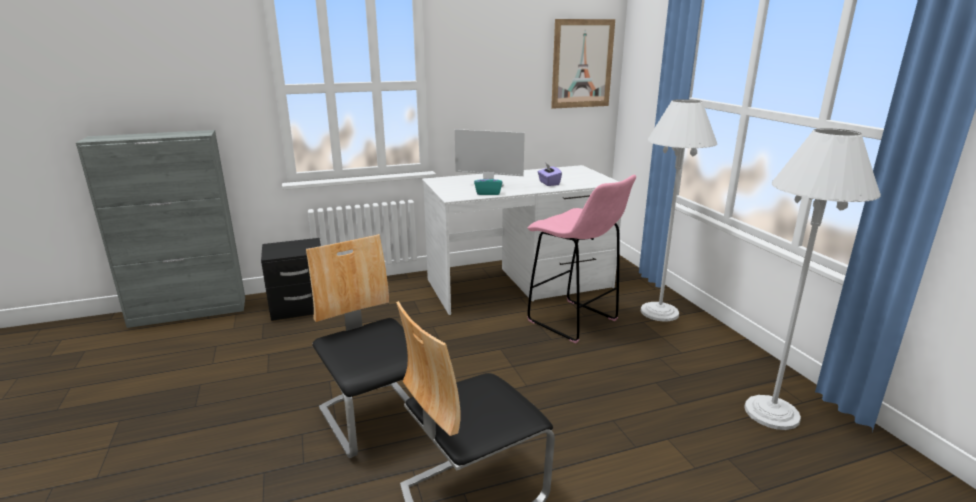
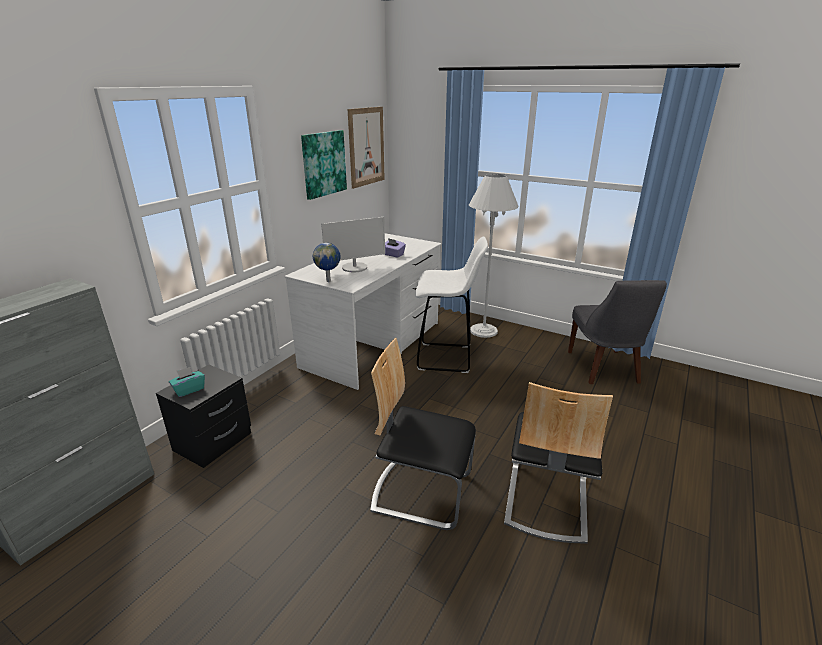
camera: 40 degrees left, 5 degrees up
(445, 189) = (329, 281): none -> globe
(488, 193) = (369, 275): turquoise tissue box -> turquoise tissue box (189, 389)
(510, 75) = (323, 164): none -> picture
(574, 321) = (447, 358): pink stool -> white stool
(771, 413) = (604, 369): white floor lamp -> grey chair

